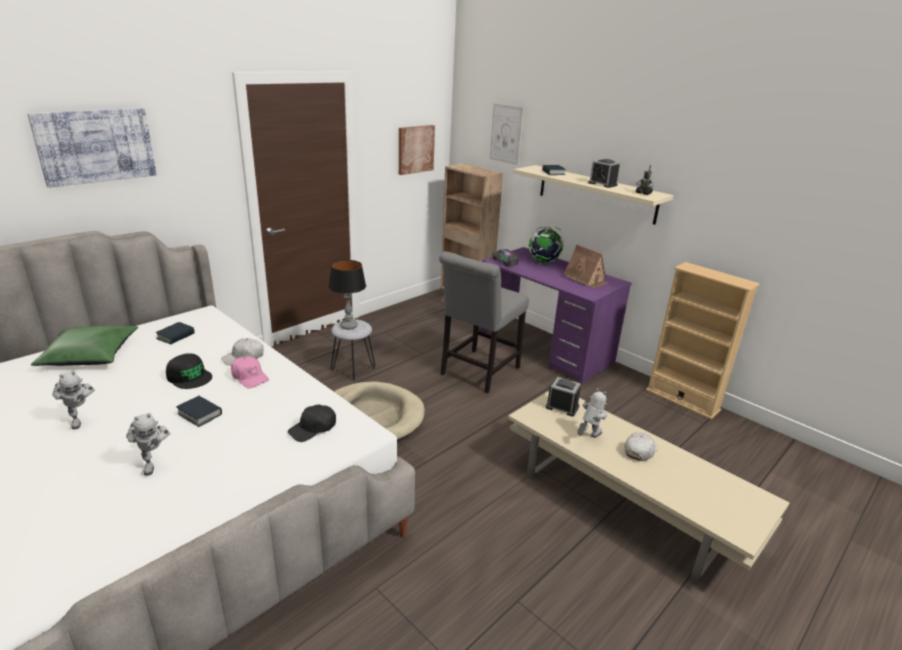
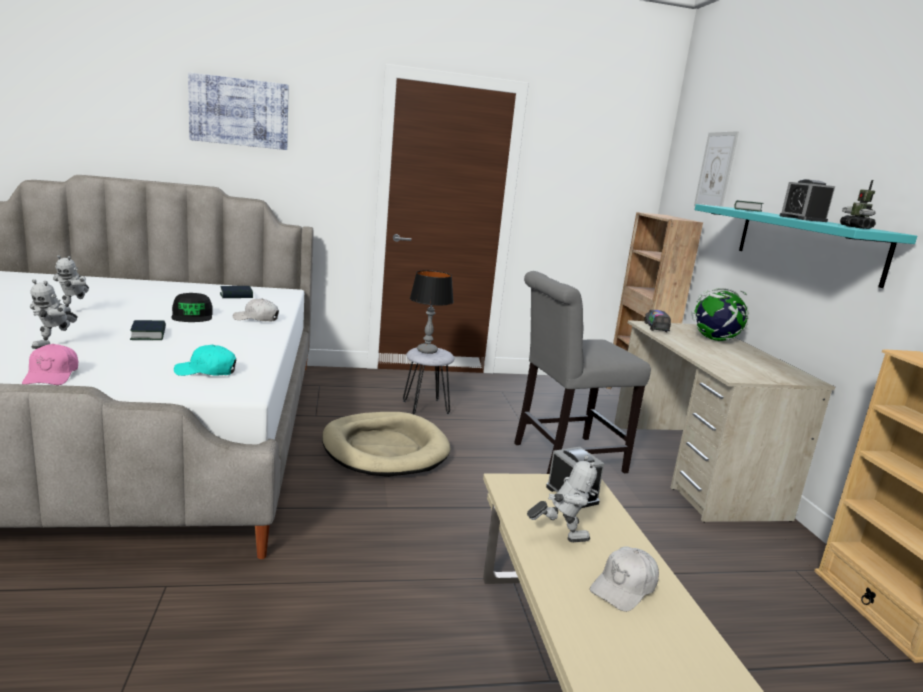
camera: 35 degrees right, 10 degrees down
(89, 355) = (159, 288): green pillow -> none
(250, 377) = (233, 329): pink cap -> pink cap (52, 376)
(313, 429) = (206, 371): black cap -> turquoise cap
(415, 149) = (605, 189): picture -> none
(544, 349) = (691, 469): purple desk -> beige desk
(586, 279) = (755, 365): toy house -> none
(596, 194) = (806, 243): beige shelf -> turquoise shelf
(640, 450) = (624, 587): white cap -> white cap turned 150 degrees clockwise

